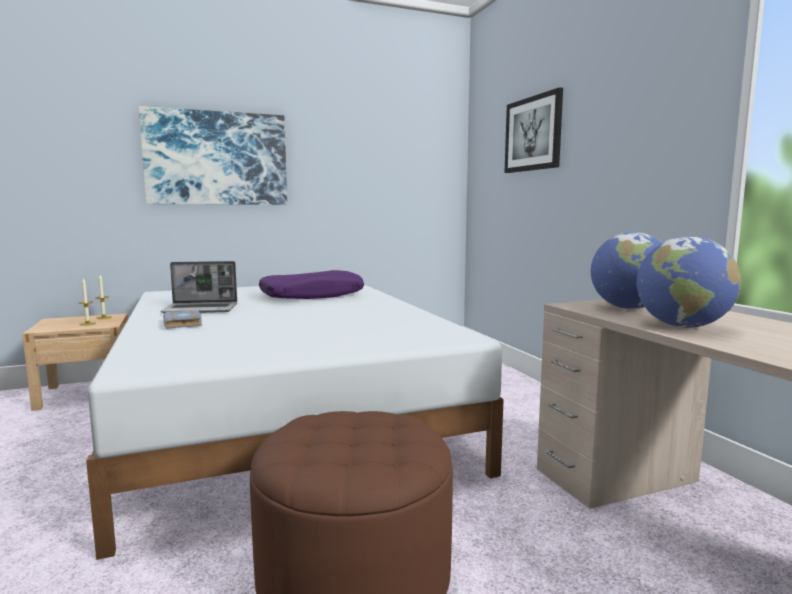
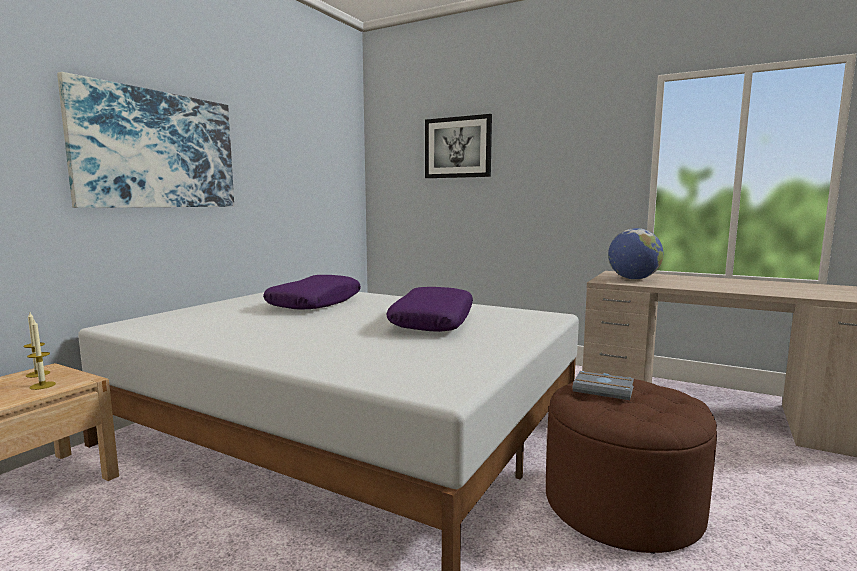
camera: 40 degrees left, 0 degrees up
(184, 323) = (304, 348): grey book -> grey book (604, 390)
(202, 309) = (259, 333): laptop -> none
(334, 323) = (432, 322): none -> purple pillow
(682, 326) = (693, 285): globe -> none

